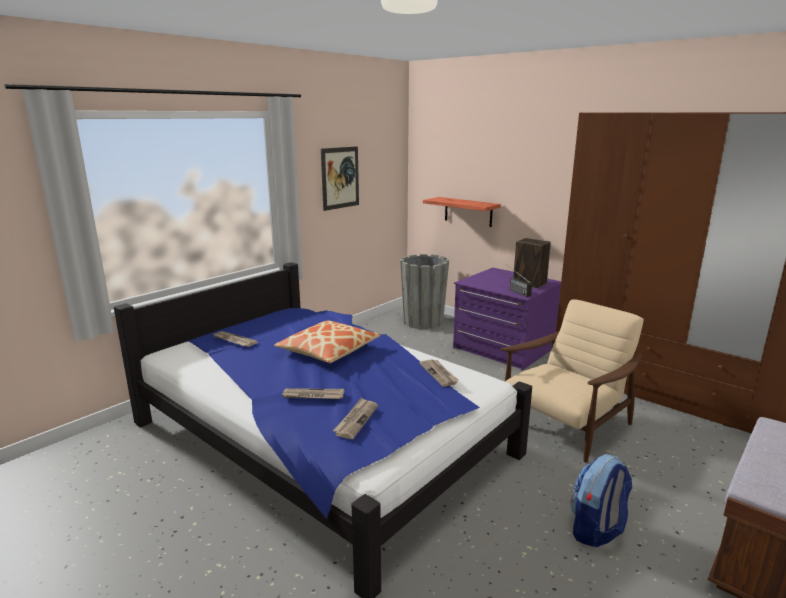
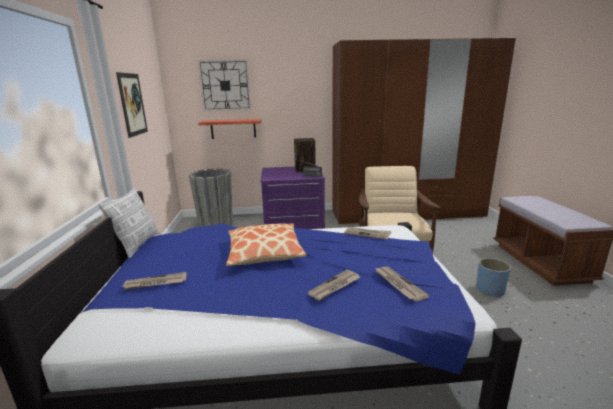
camera: 45 degrees left, 0 degrees up
(273, 310) = (138, 245): none -> pillow
(466, 158) = (225, 85): none -> wall clock
(596, 530) = (490, 290): backpack -> blue planter

